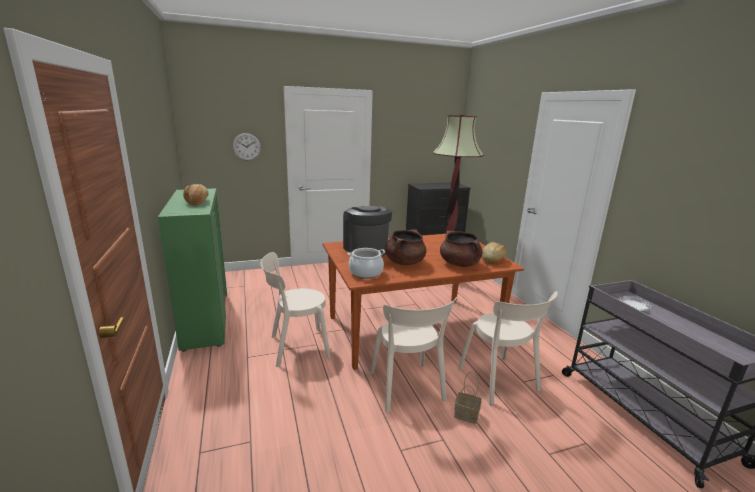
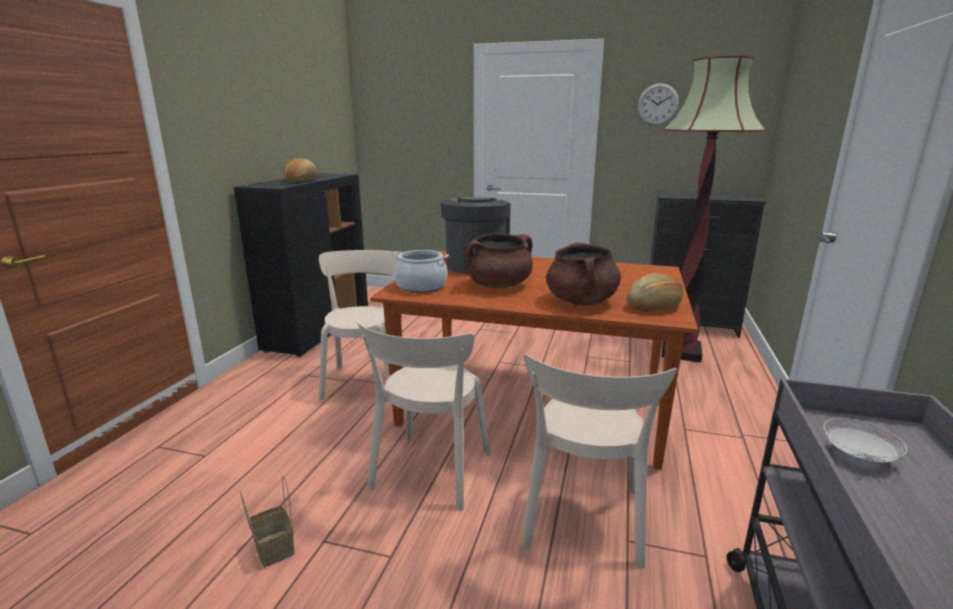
camera: 35 degrees right, 0 degrees up
(205, 320) = (318, 329): green cabinet -> black cabinet
(246, 146) = (425, 129): wall clock -> wall clock (658, 104)
(296, 347) = (365, 380): beige chair -> beige chair turned 75 degrees clockwise
(465, 414) = (464, 541): basket -> basket (273, 547)

